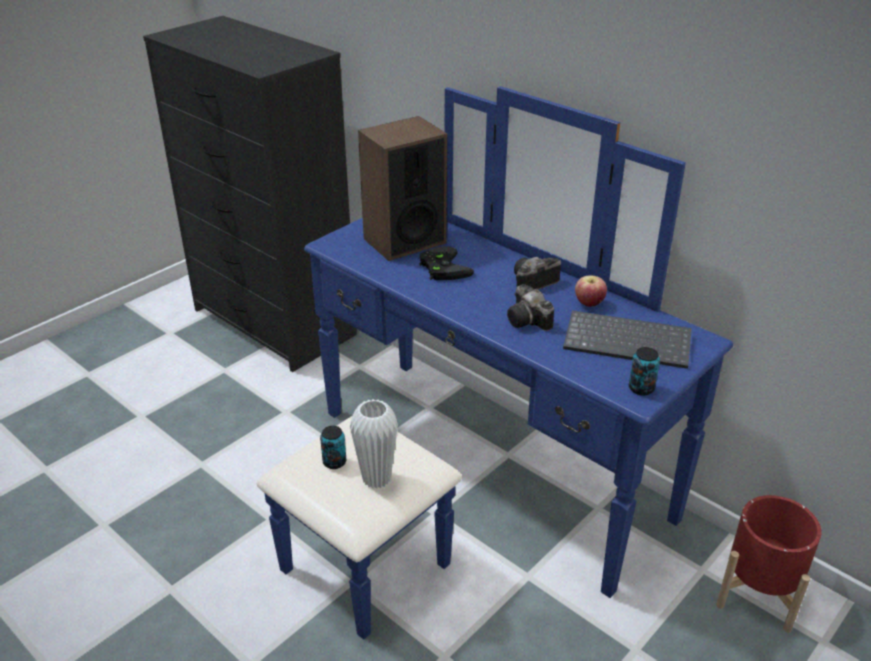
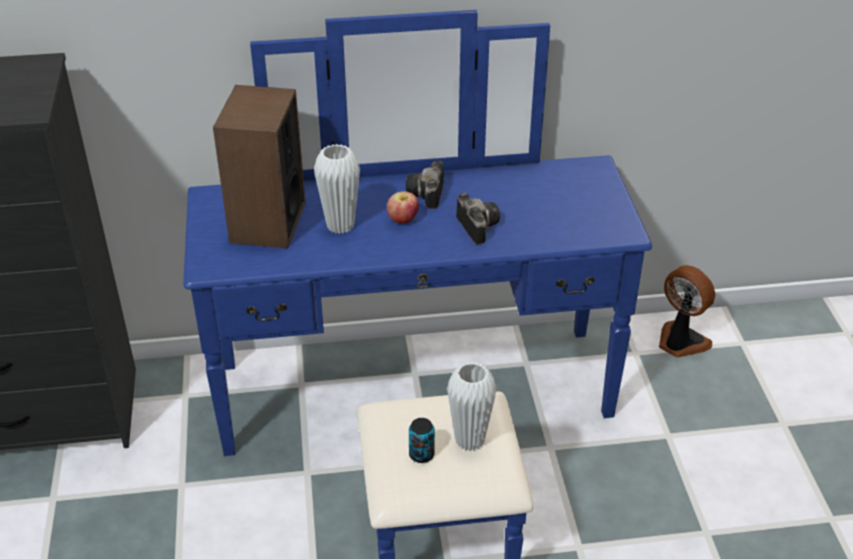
camera: 50 degrees left, 5 degrees up
(442, 267) = (340, 225): black game controller -> white vase
(529, 321) = (476, 226): camera -> camera turned 120 degrees counterclockwise
(589, 303) = (490, 185): apple -> apple (403, 220)
(629, 341) = (558, 196): keyboard -> none
(641, 388) = (618, 225): can -> none
(758, 593) = (680, 342): red planter -> fan

